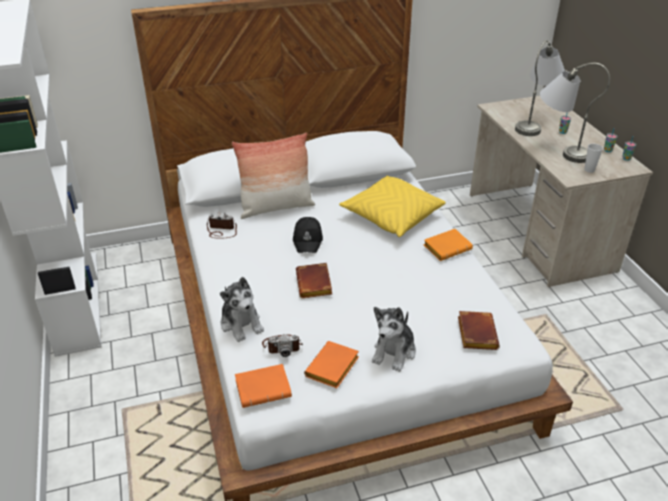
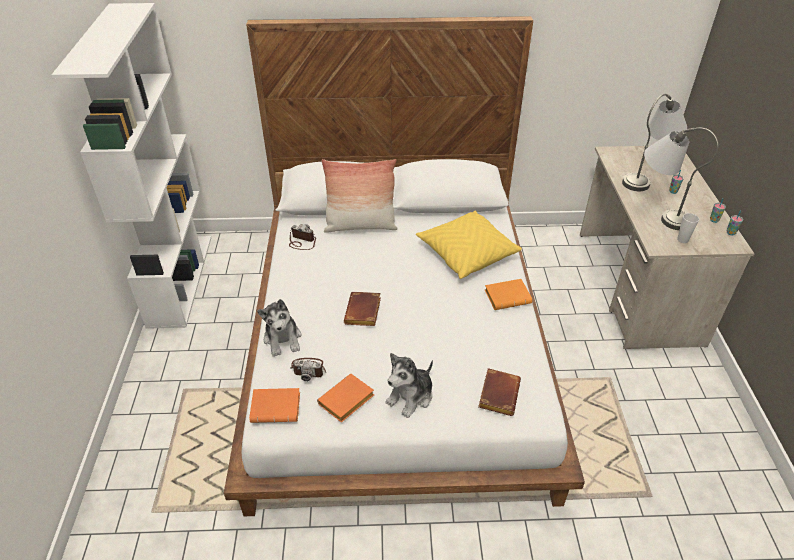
camera: 15 degrees right, 5 degrees up
(308, 240) = (376, 265): black cap -> none

